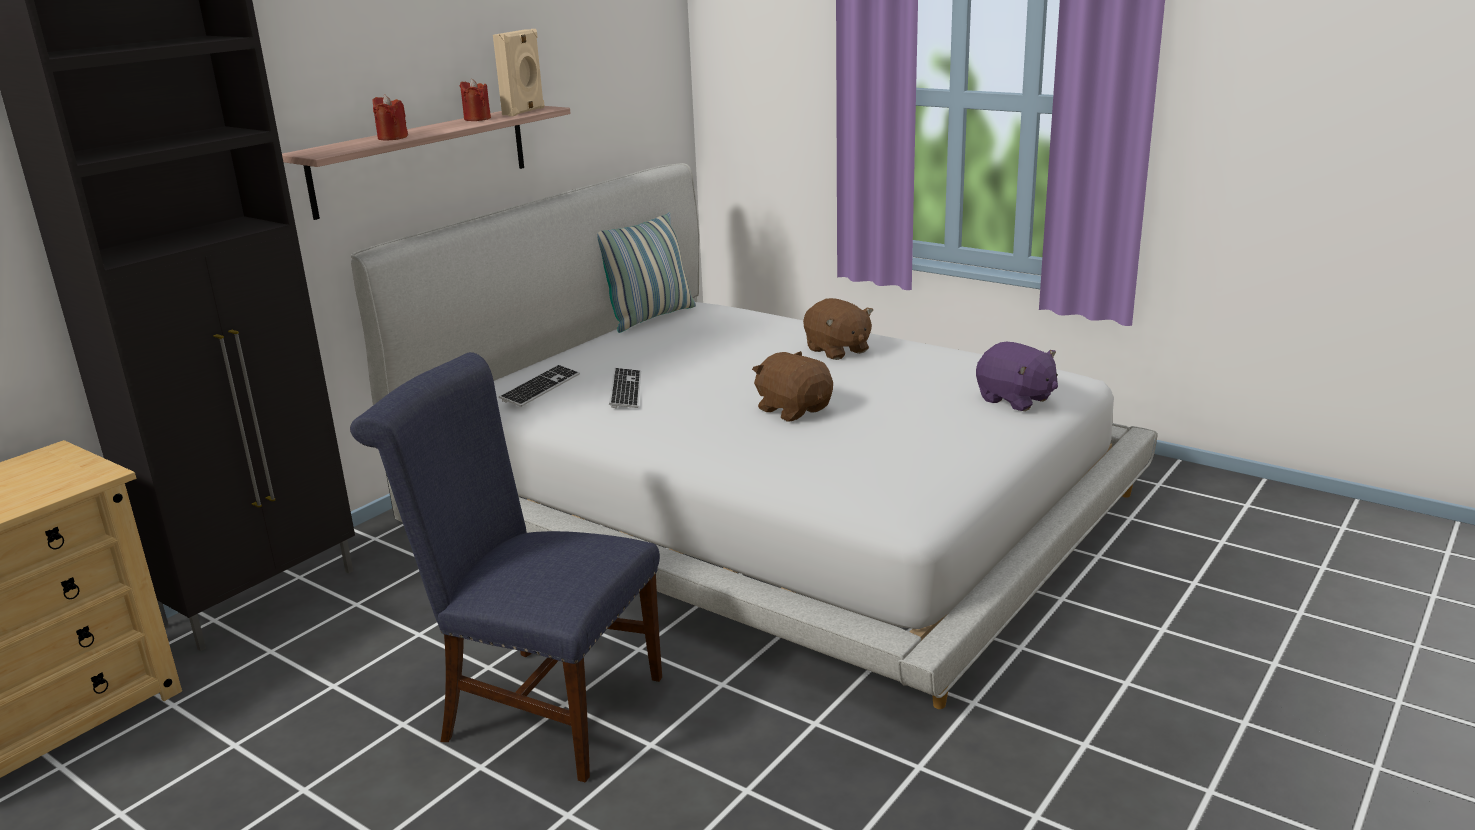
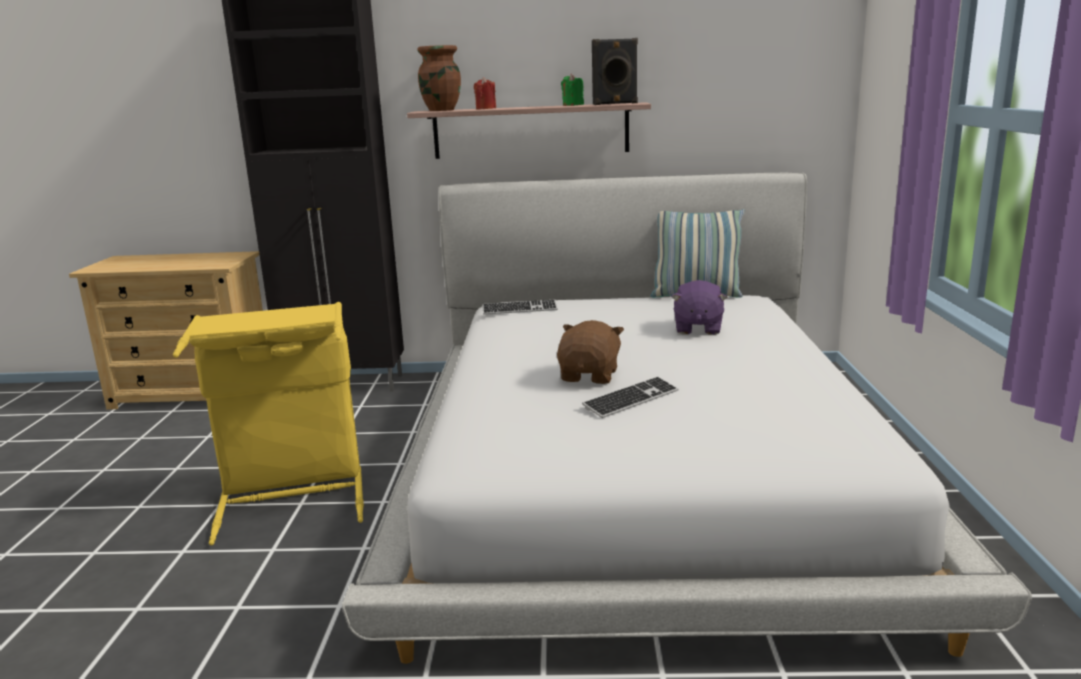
camera: 55 degrees right, 5 degrees down
(332, 148) = (441, 110): none -> brown vase
(477, 119) = (572, 105): red candle -> green candle
(525, 111) = (615, 104): beige speaker -> black speaker
(540, 707) = (292, 497): blue chair -> yellow laundry basket
(626, 390) = (548, 326): keyboard -> keyboard (631, 399)
(837, 350) = (741, 355): brown plush toy -> none
(1015, 399) = (766, 448): purple plush toy -> purple plush toy (697, 328)

